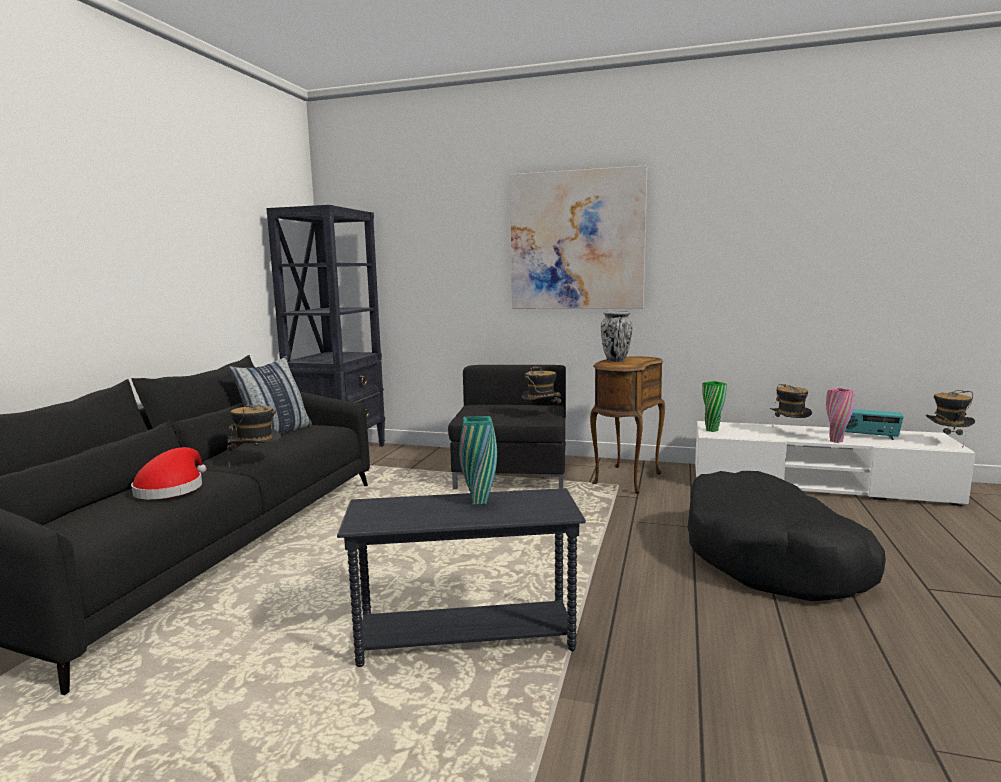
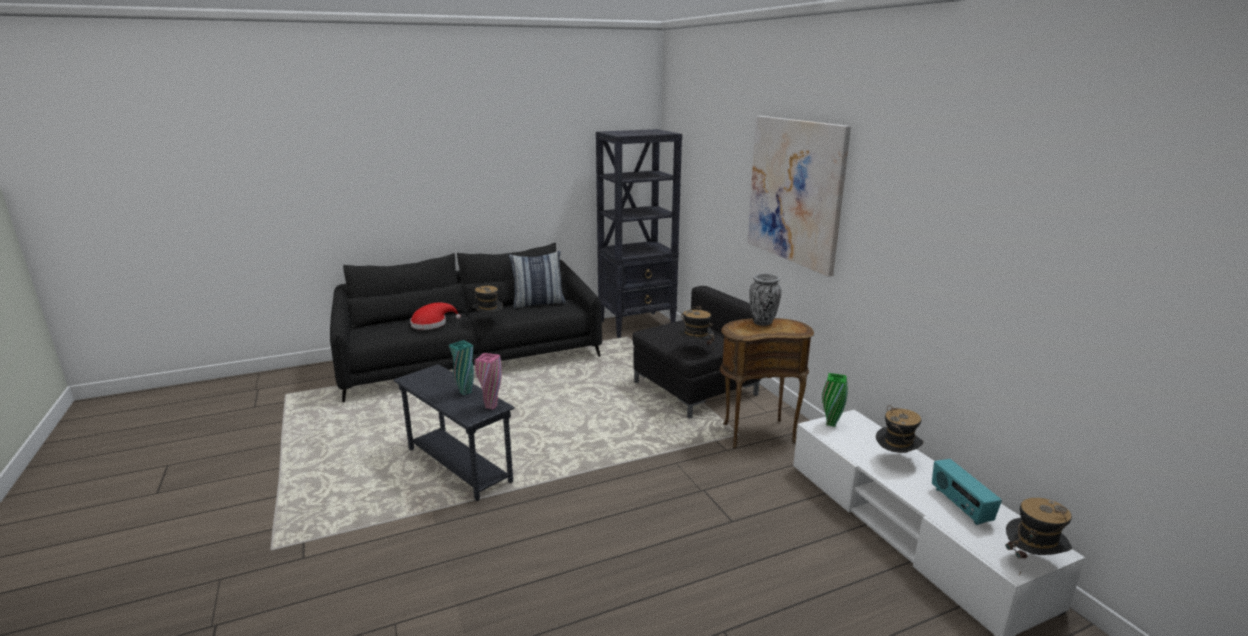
camera: 50 degrees right, 10 degrees up
(772, 557) = (689, 540): black dog bed -> none
(836, 441) = (905, 491): pink vase -> pink vase (491, 406)

